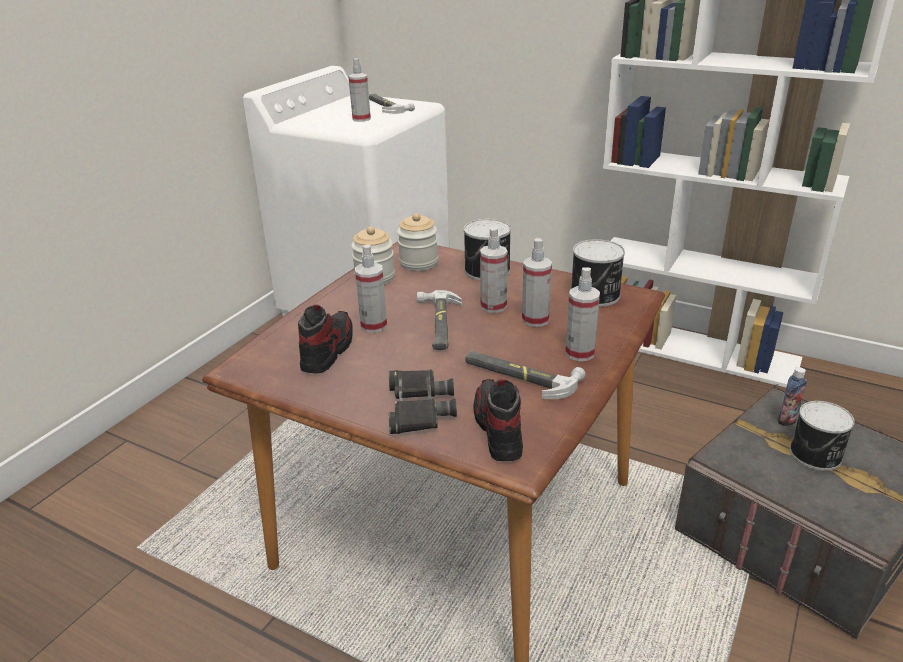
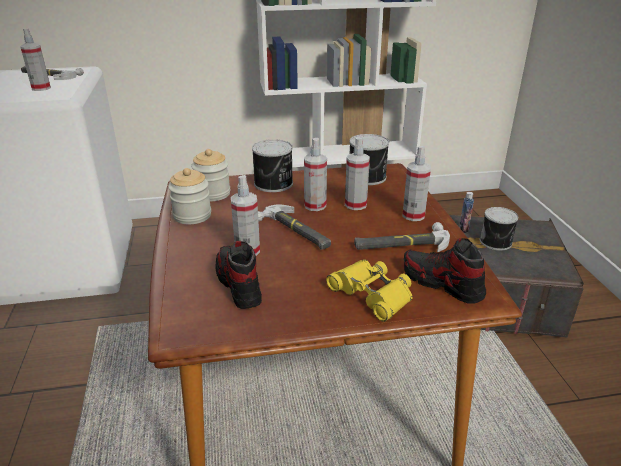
camera: 40 degrees left, 0 degrees up
(418, 407) = (371, 294): black binoculars -> yellow binoculars

